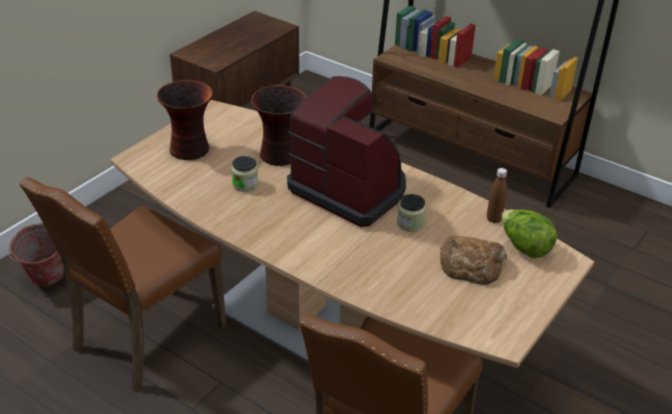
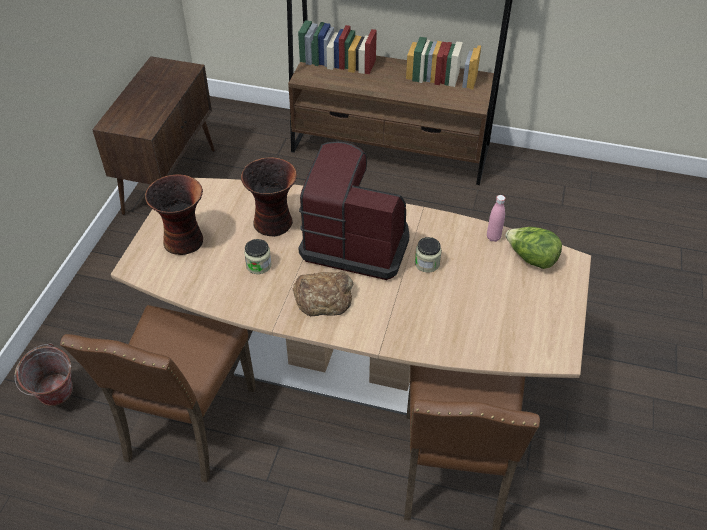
camera: 20 degrees left, 10 degrees up
(471, 264) = (497, 290): bread -> bread (324, 297)
(494, 219) = (493, 237): brown bottle -> pink bottle

